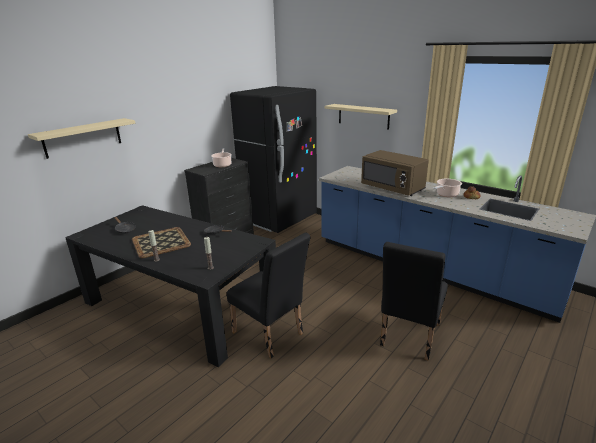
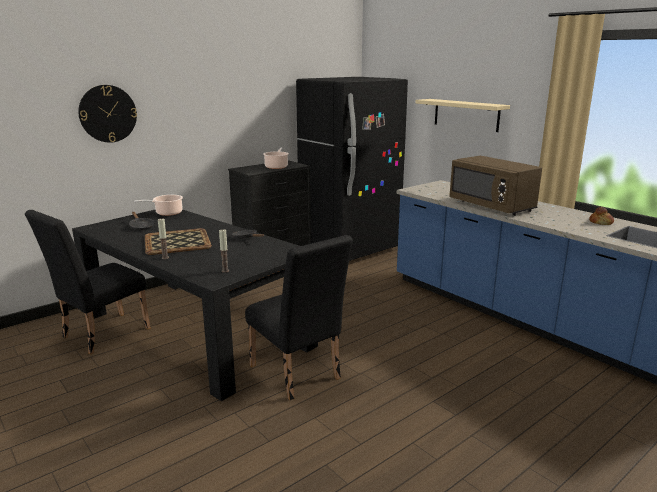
camera: 10 degrees right, 5 degrees down
(83, 138) = (108, 113): beige shelf -> wall clock
(408, 338) = (483, 401): black chair -> black chair (100, 335)
(446, 194) = (565, 217): cooking pot -> cooking pot (167, 213)

